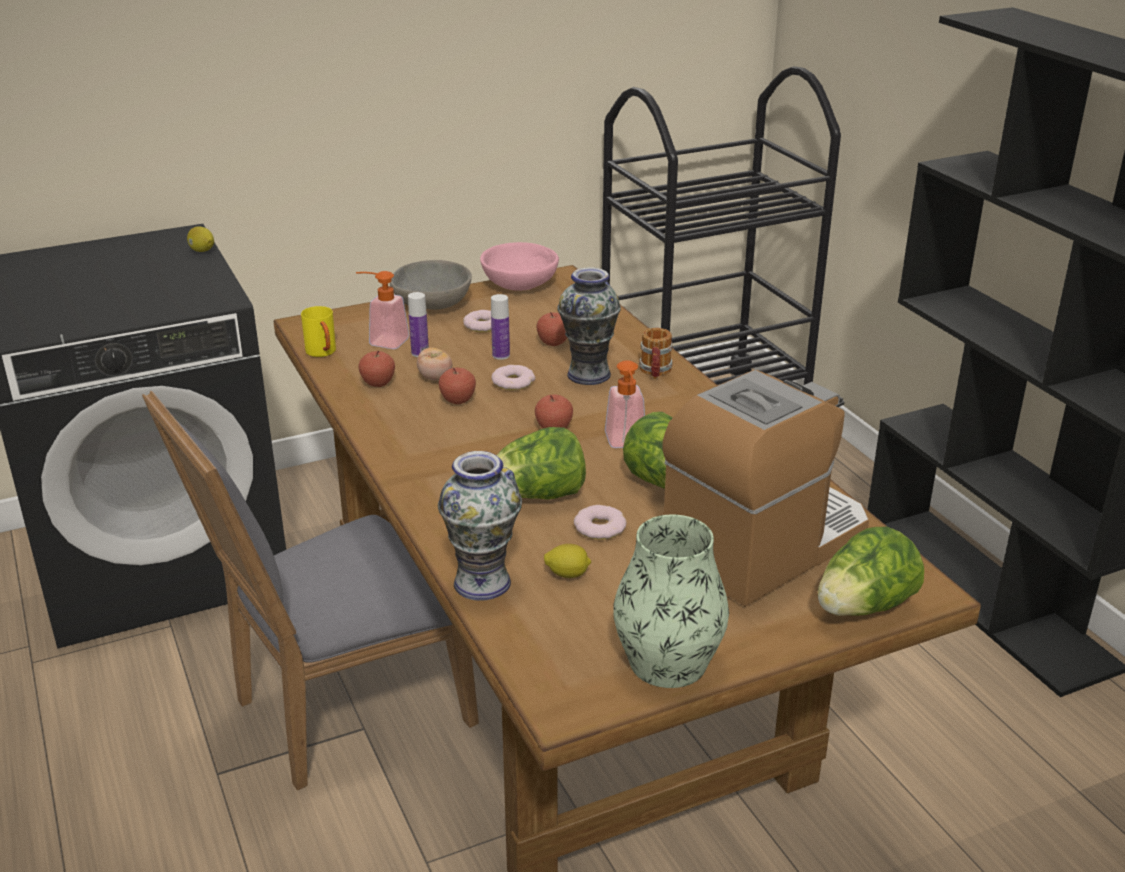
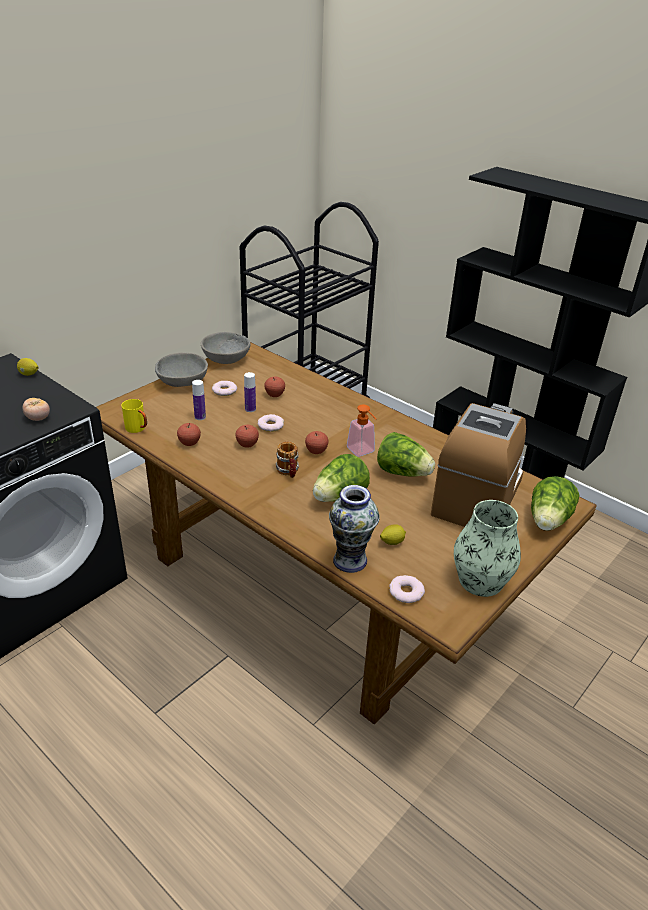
camera: 25 degrees left, 5 degrees up
(339, 712) = (207, 649): grey chair -> none
(383, 341) = (170, 413): soap dispenser -> none
(435, 378) = (222, 432): tomato -> tomato (38, 418)
(521, 285) = (227, 359): pink bowl -> grey bowl
(589, 374) = (310, 412): vase -> none
(599, 527) = (387, 508): donut -> donut (406, 592)
(655, 372) = (345, 403): mug -> mug (288, 472)

